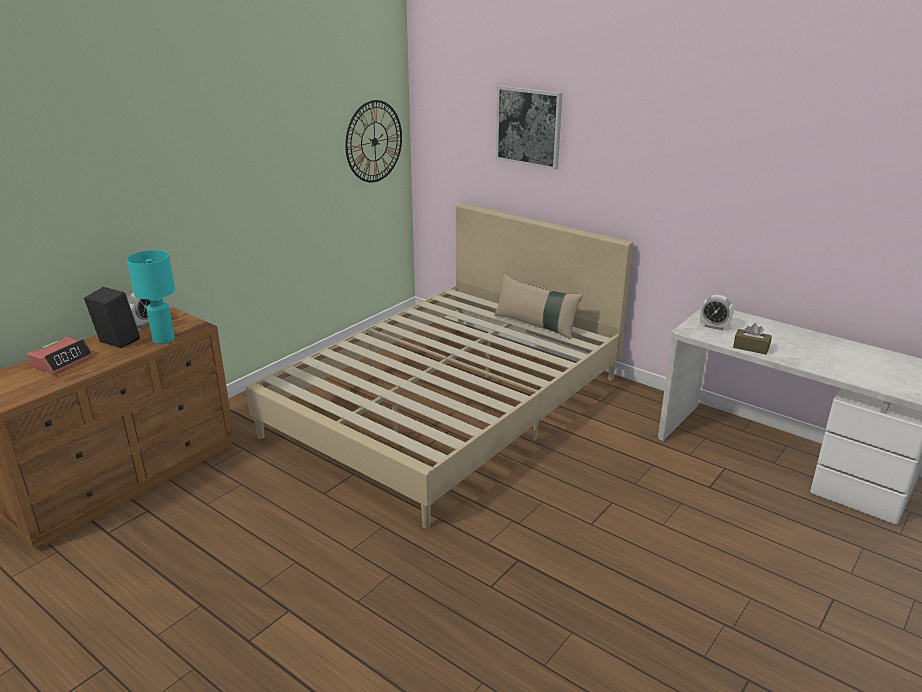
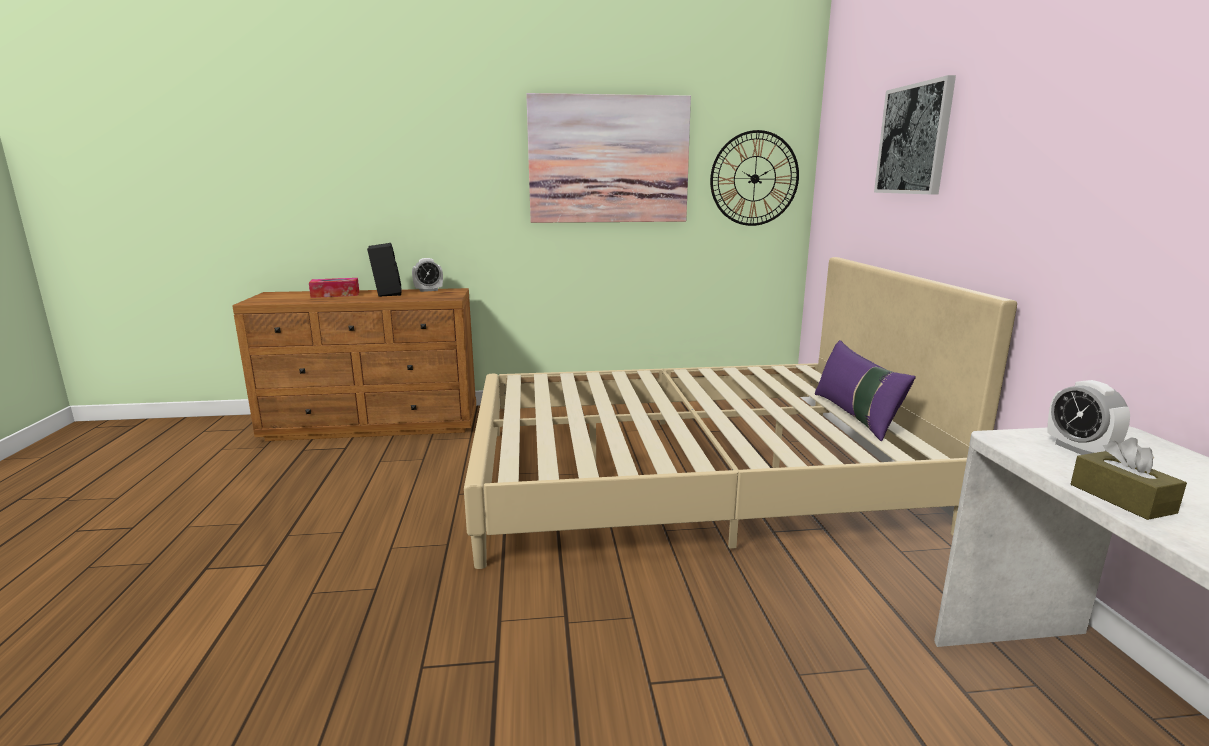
camera: 45 degrees right, 10 degrees down
(62, 361) = (335, 294): alarm clock -> tissue box
(163, 339) = (412, 298): turquoise table lamp -> none
(270, 149) = (609, 160): none -> picture
(536, 325) = (856, 416): beige pillow -> purple pillow

